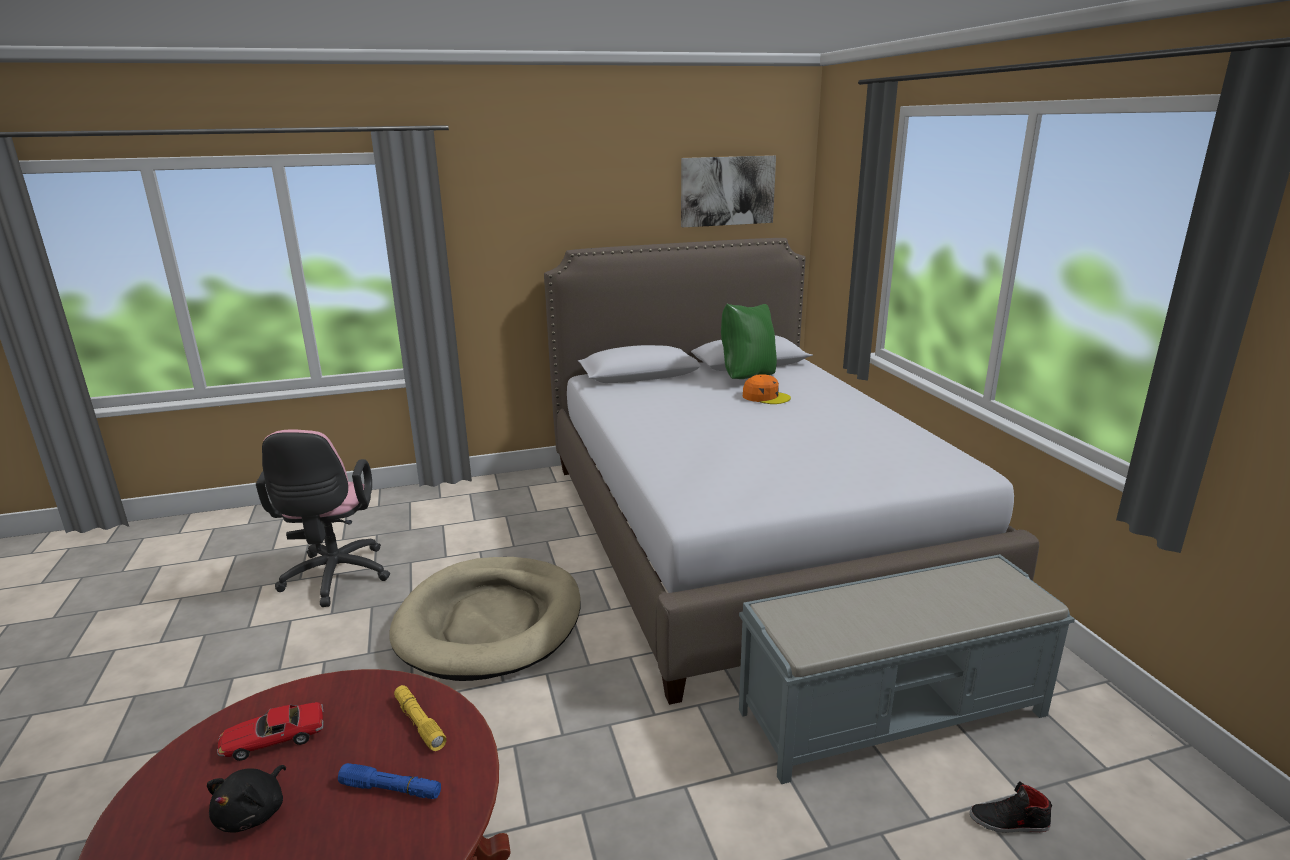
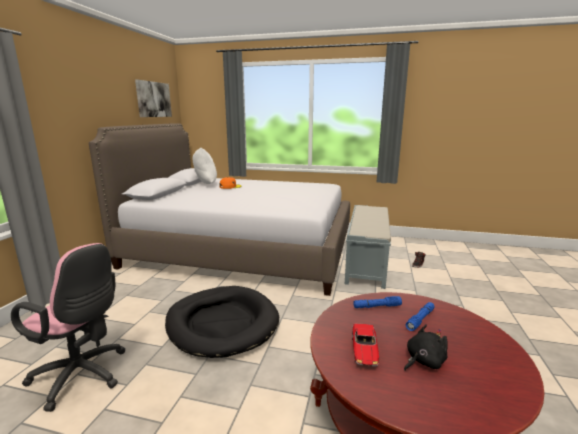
camera: 60 degrees left, 5 degrees down
(254, 813) = (423, 361): black plush toy -> black plush toy turned 75 degrees counterclockwise
(419, 723) = (376, 306): yellow flashlight -> blue flashlight
(490, 622) = (222, 323): beige dog bed -> black dog bed
(746, 377) = (205, 184): green pillow -> white pillow

